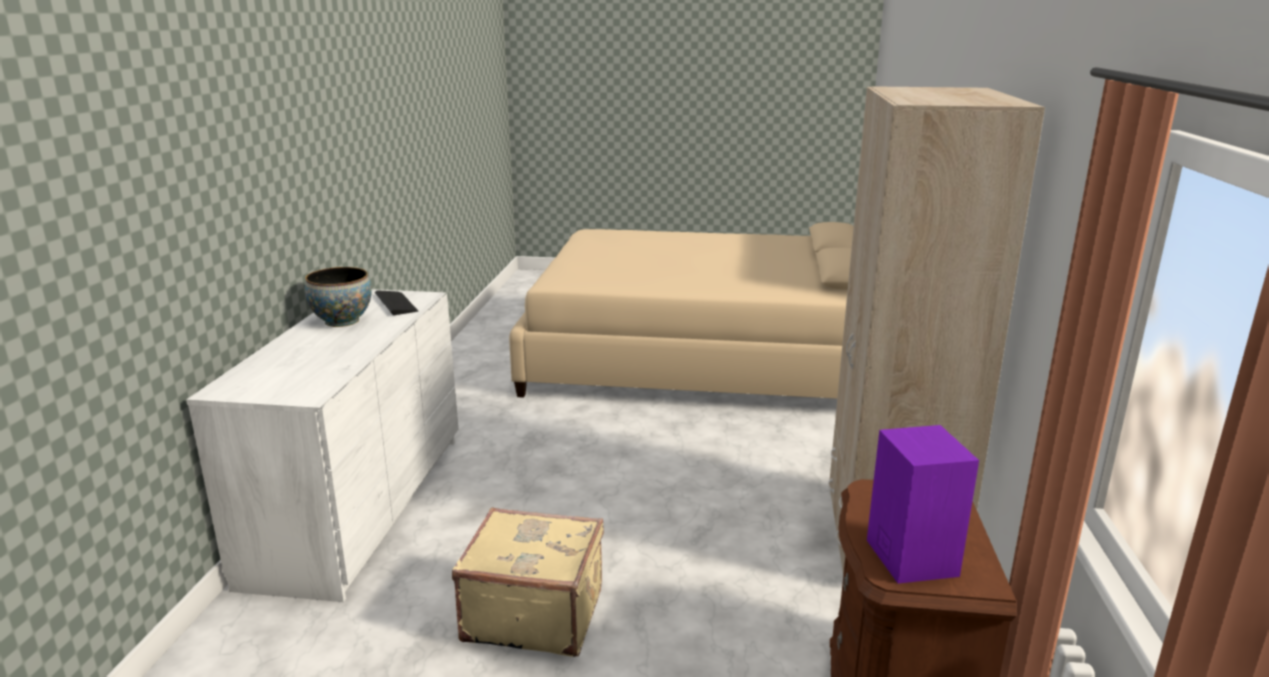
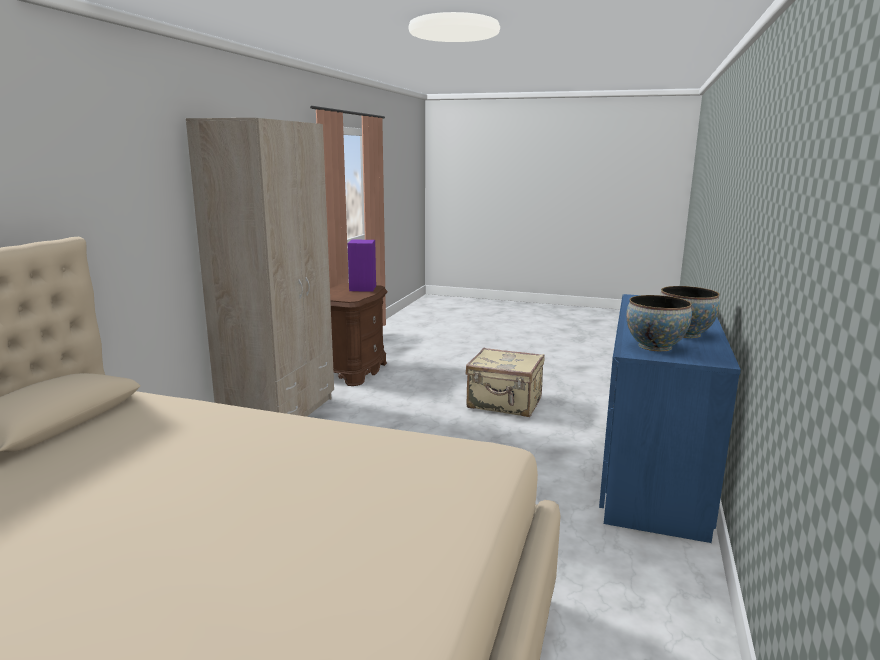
camera: 170 degrees left, 5 degrees down
(359, 506) = (653, 467): white dresser -> blue dresser
(396, 303) = (655, 346): keyboard -> bowl

